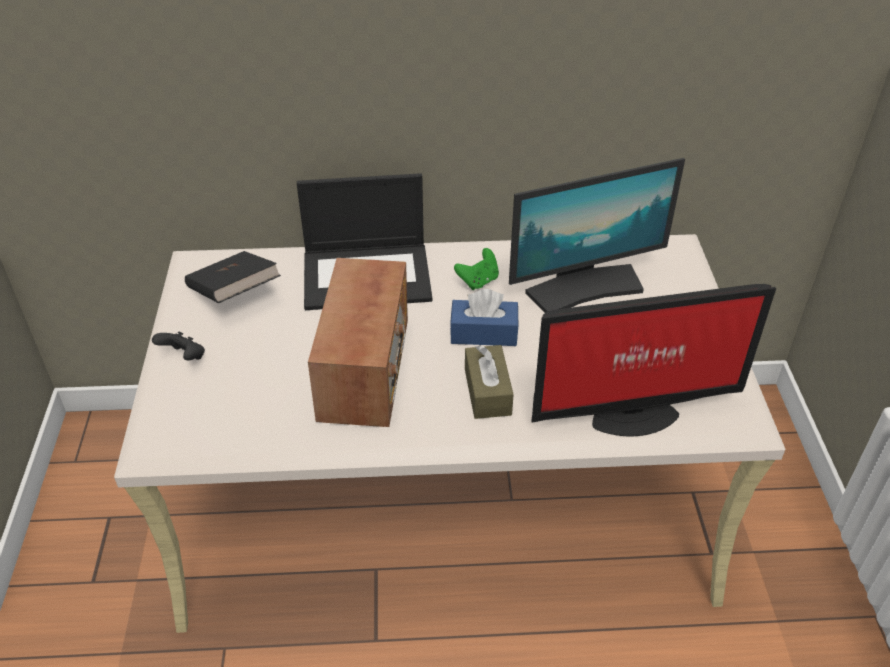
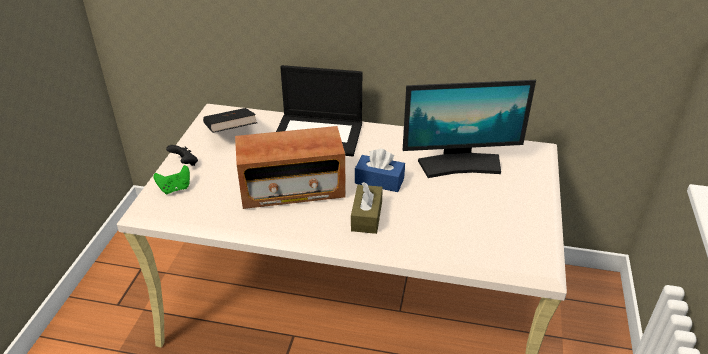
camera: 15 degrees right, 5 degrees down
(365, 371) = (292, 190): radio -> radio turned 60 degrees clockwise
(478, 281) = (389, 149): green game controller -> green game controller (175, 188)
(630, 414) = (459, 248): monitor -> none

